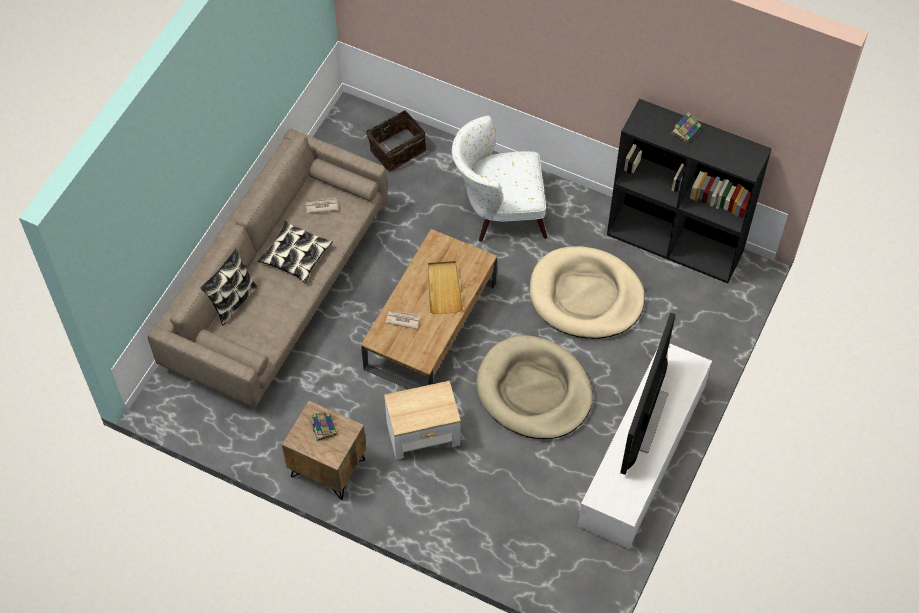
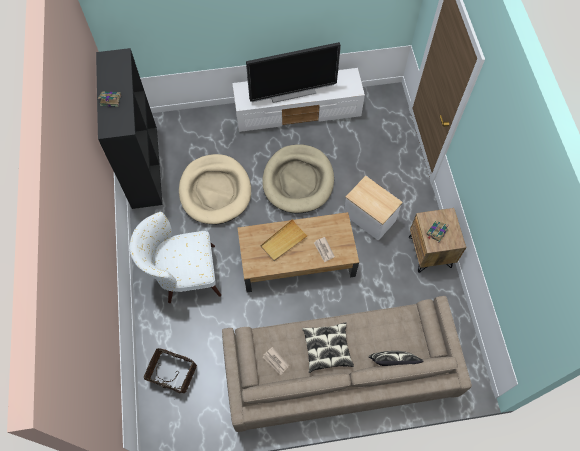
camera: 125 degrees left, 5 degrees up
(498, 211) = (183, 275): white armchair -> white armchair turned 120 degrees clockwise

